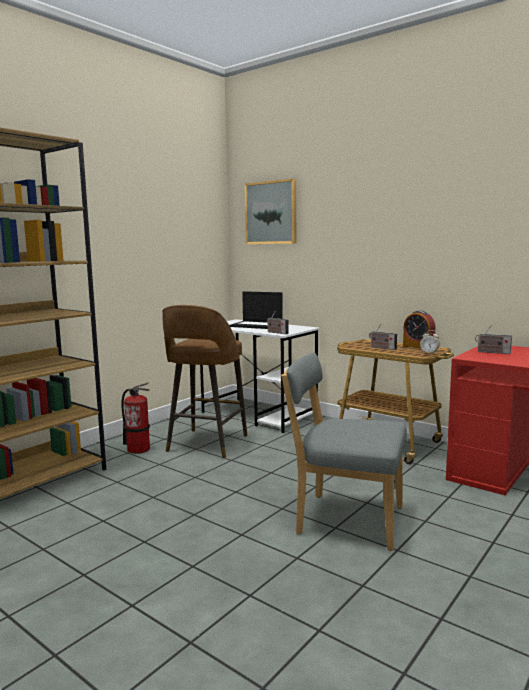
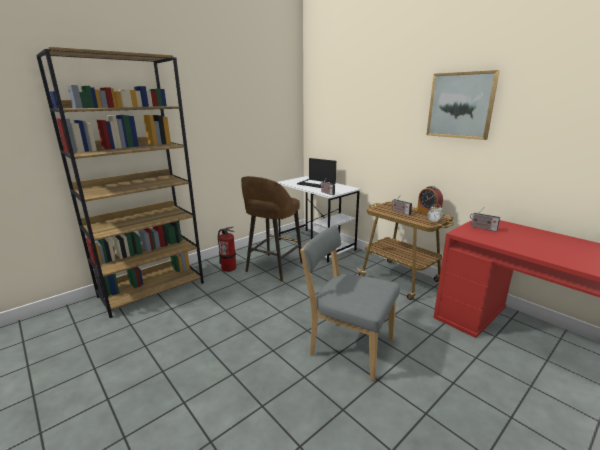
camera: 10 degrees right, 10 degrees up
(271, 213) = (332, 100): picture -> picture (460, 105)

